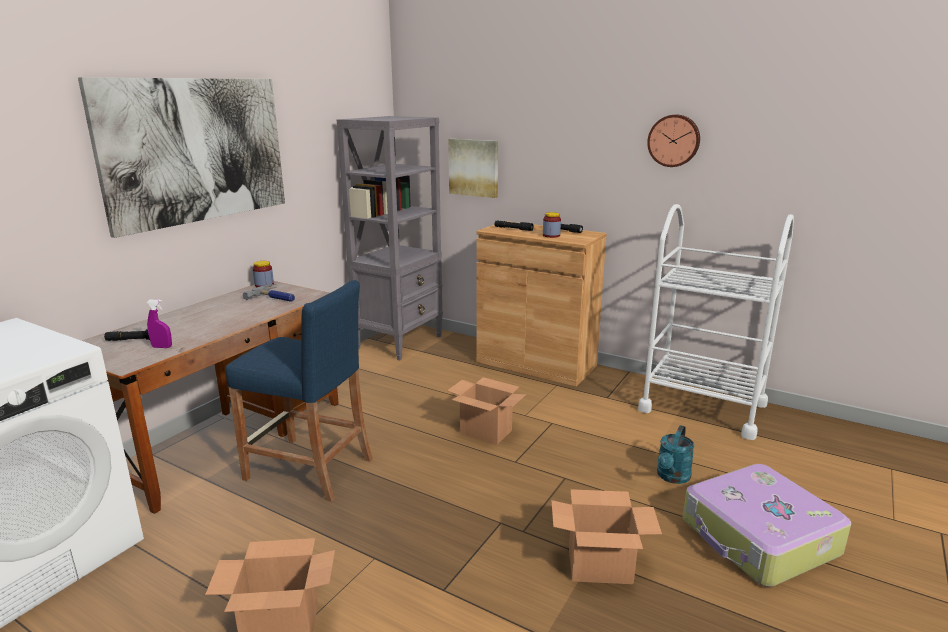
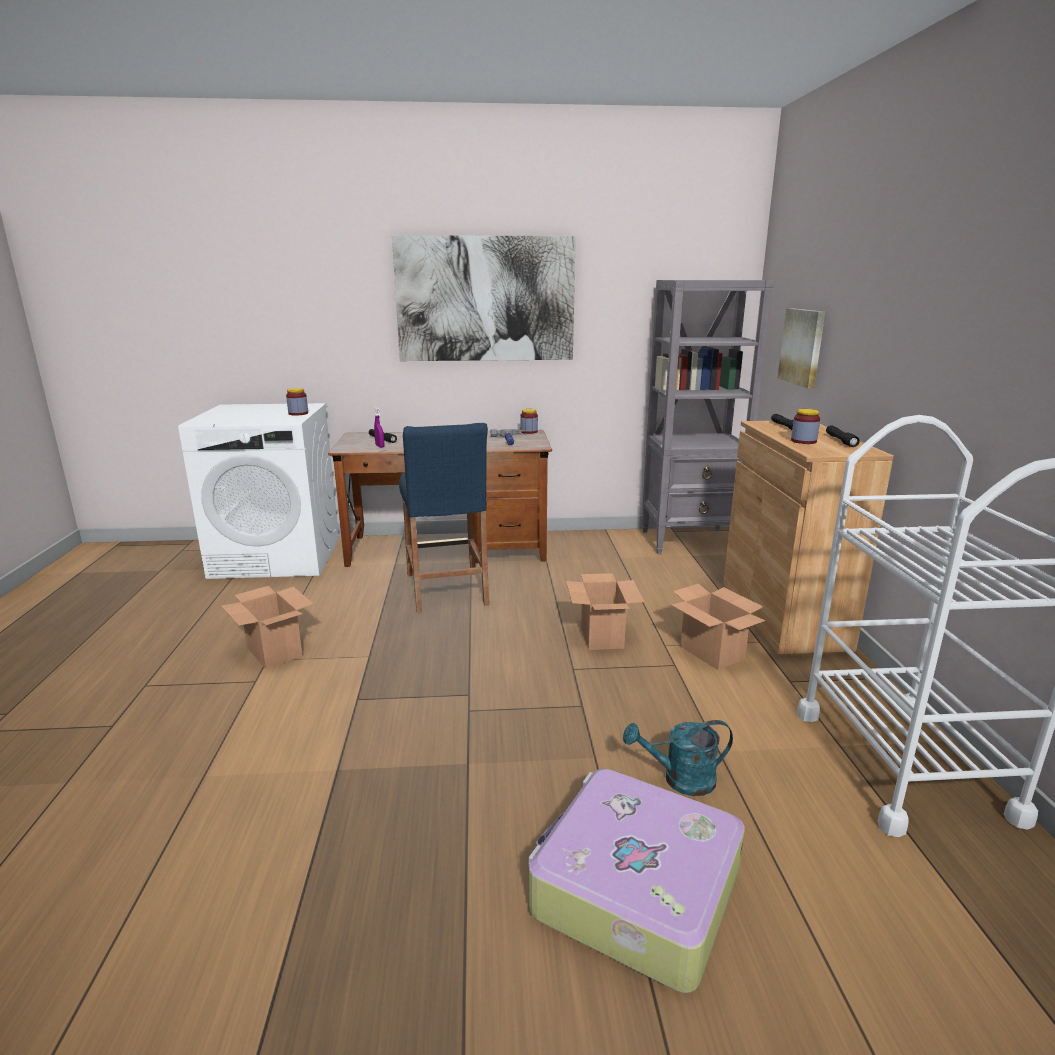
camera: 55 degrees right, 0 degrees up
(38, 339) = (298, 413): none -> jar
(600, 567) = (458, 773): cardboard box -> cardboard box (712, 653)
(674, 140) = (993, 313): wall clock -> none

